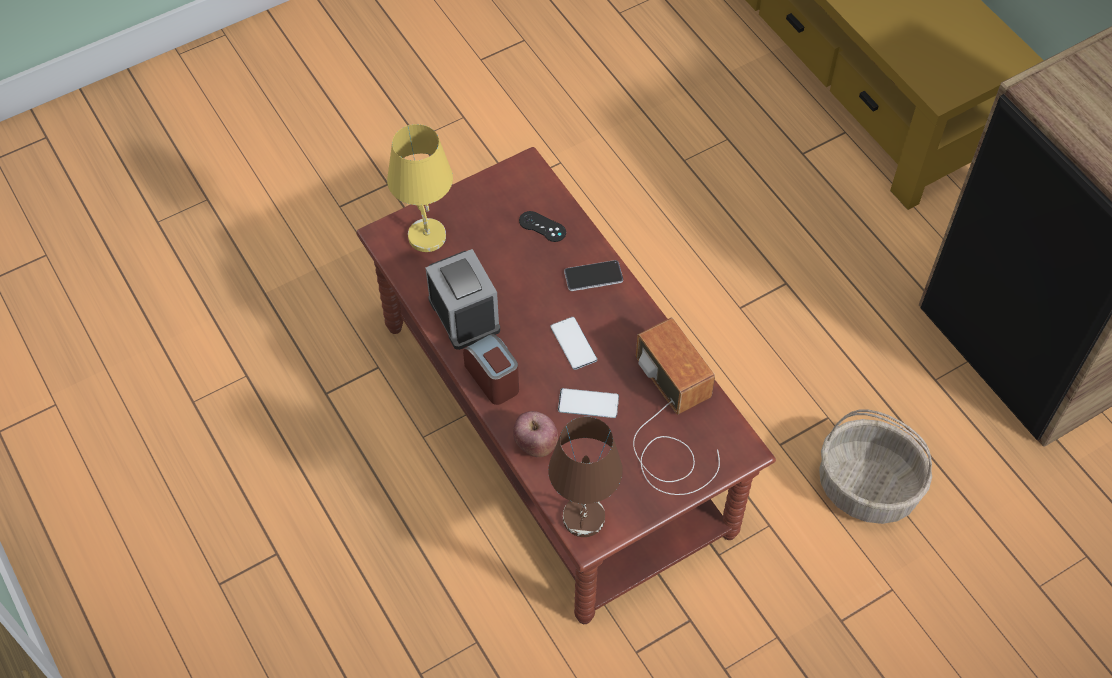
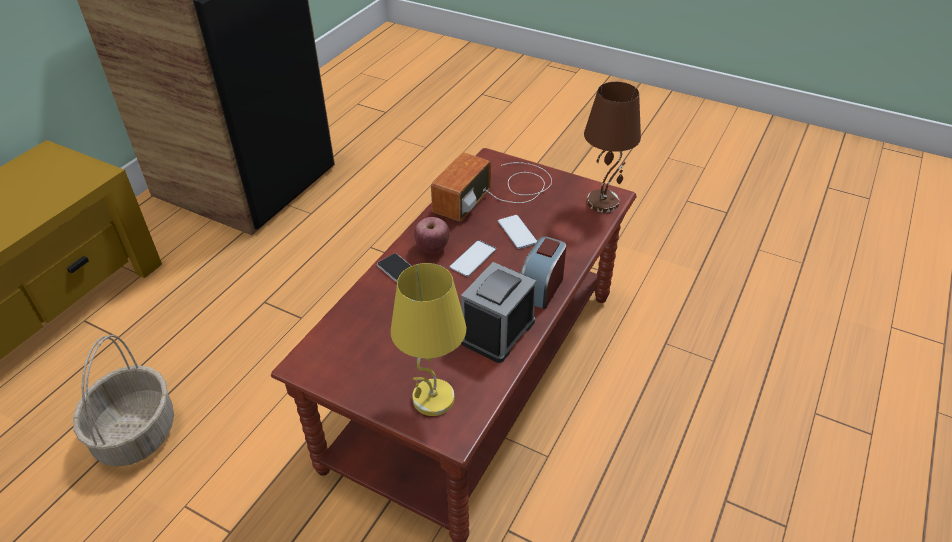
camera: 120 degrees left, 15 degrees down
(535, 444) = (573, 243): apple -> apple (432, 248)
(542, 226) = (368, 323): black game controller -> none
(868, 487) = (410, 216): basket -> basket (135, 432)

